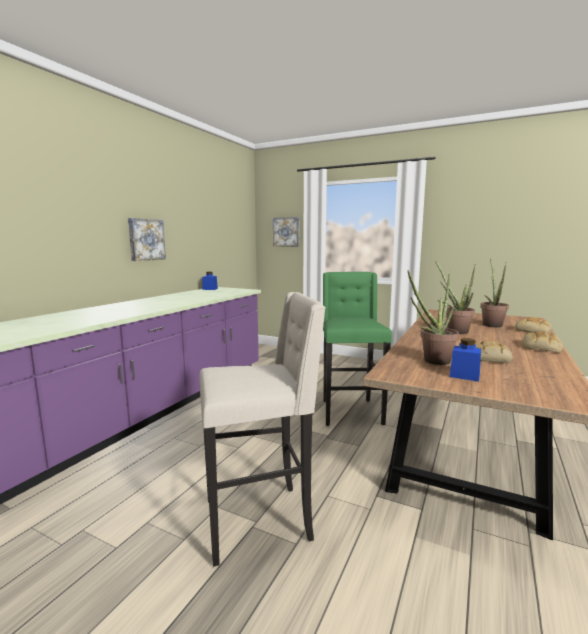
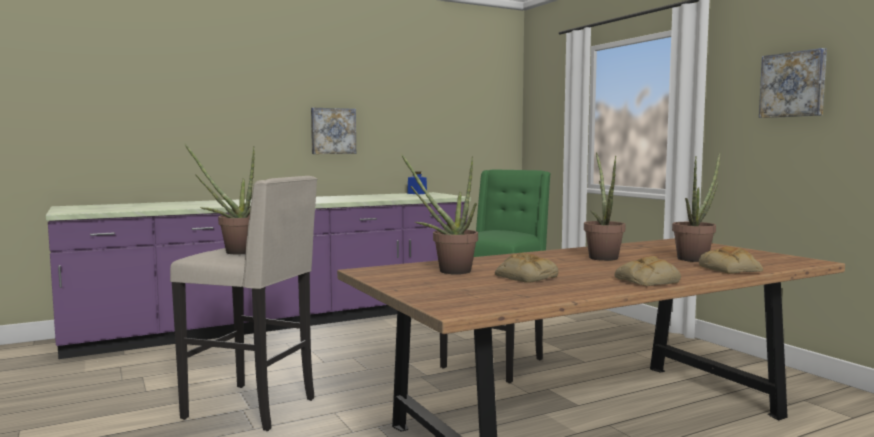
camera: 35 degrees right, 5 degrees down
(250, 378) = (234, 252): none -> potted plant
(286, 232) = (553, 121): picture -> picture (793, 84)
(464, 375) = (432, 281): blue jar -> none

